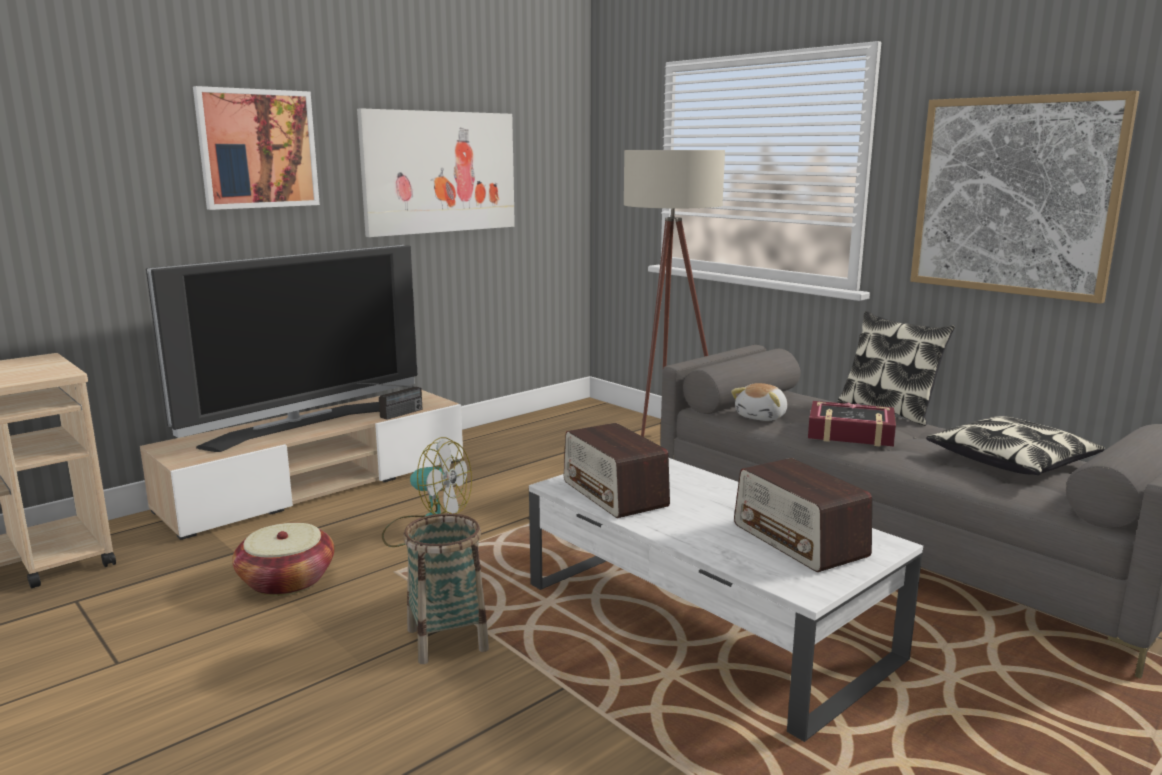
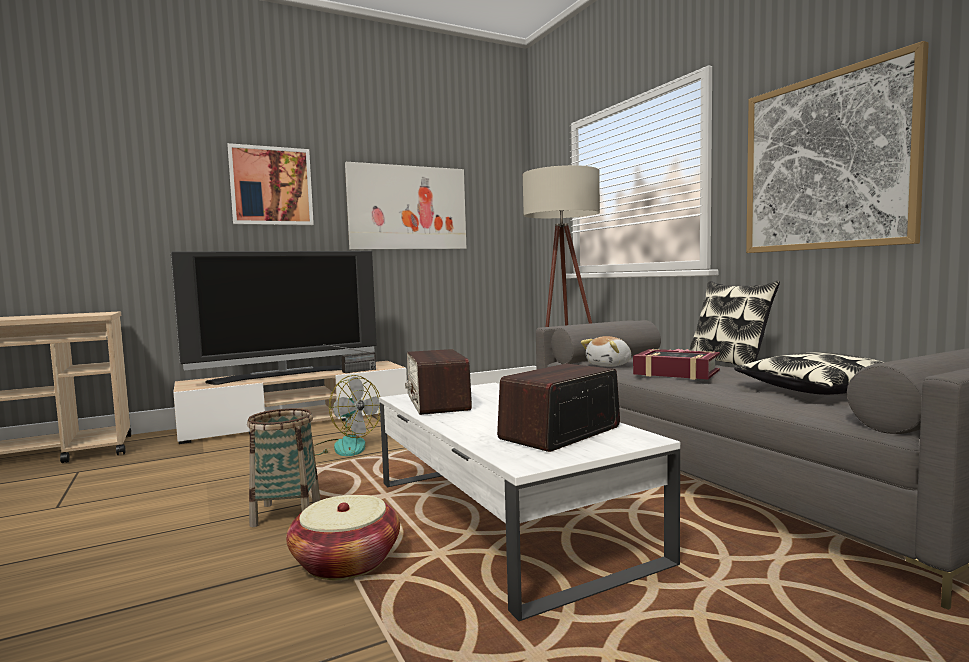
camera: 15 degrees right, 10 degrees down
(286, 581) = (217, 470): basket -> basket (346, 562)
(799, 541) = (560, 433): radio -> radio turned 60 degrees clockwise

